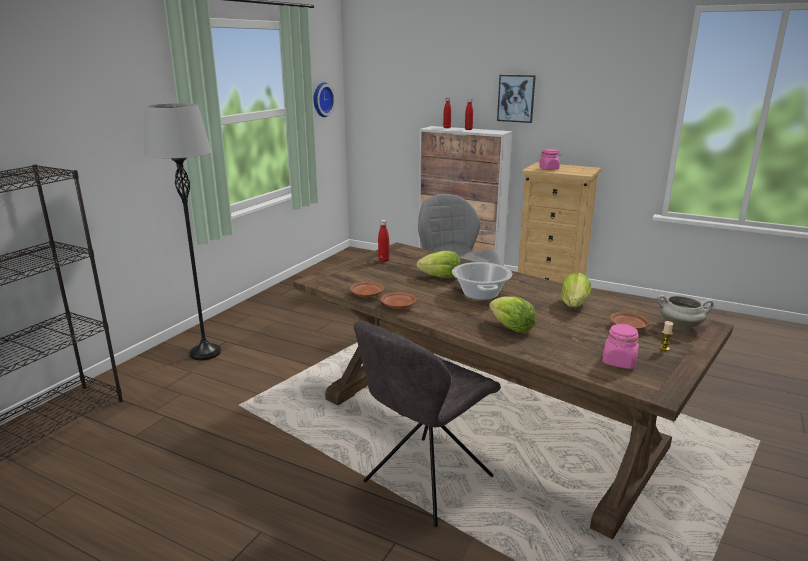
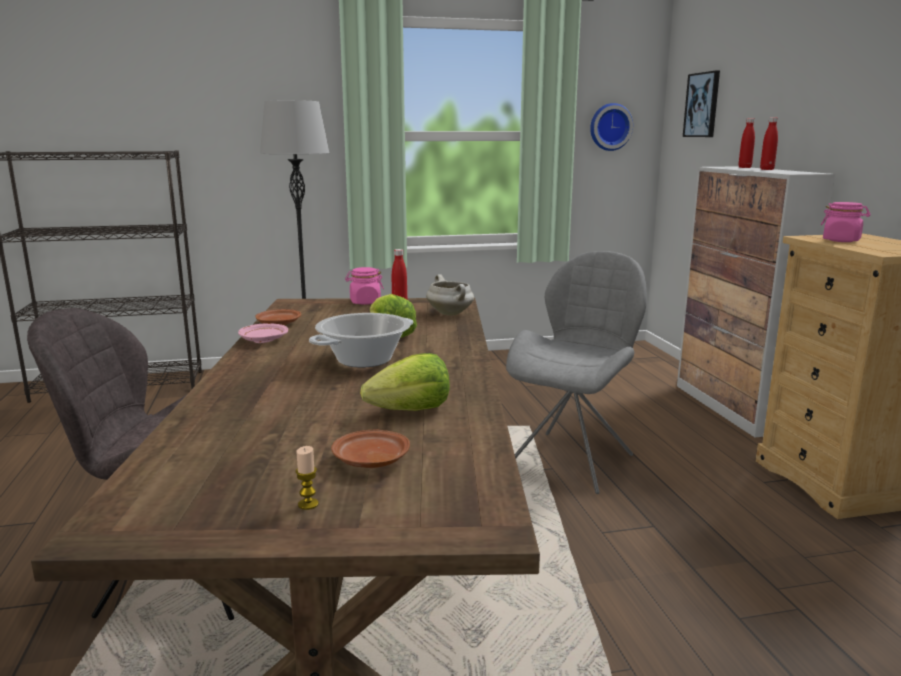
camera: 50 degrees right, 5 degrees down
(398, 306) = (263, 340): brown plate -> pink plate
(511, 327) = (264, 396): lettuce -> none
(516, 98) = (852, 114): picture -> picture (702, 105)
(619, 362) = (206, 480): pink jar -> pink jar (365, 302)
(680, 326) = (442, 500): white cooking pot -> white cooking pot (451, 314)

